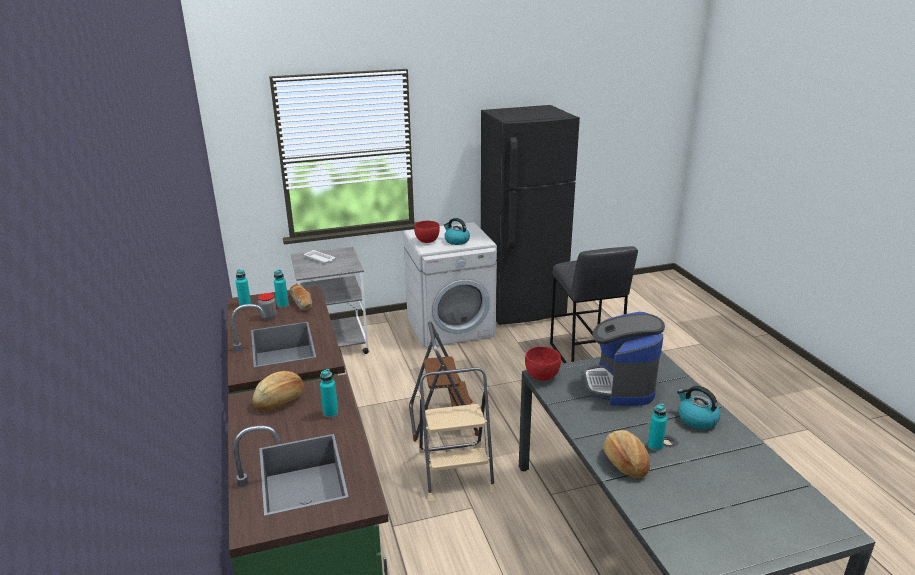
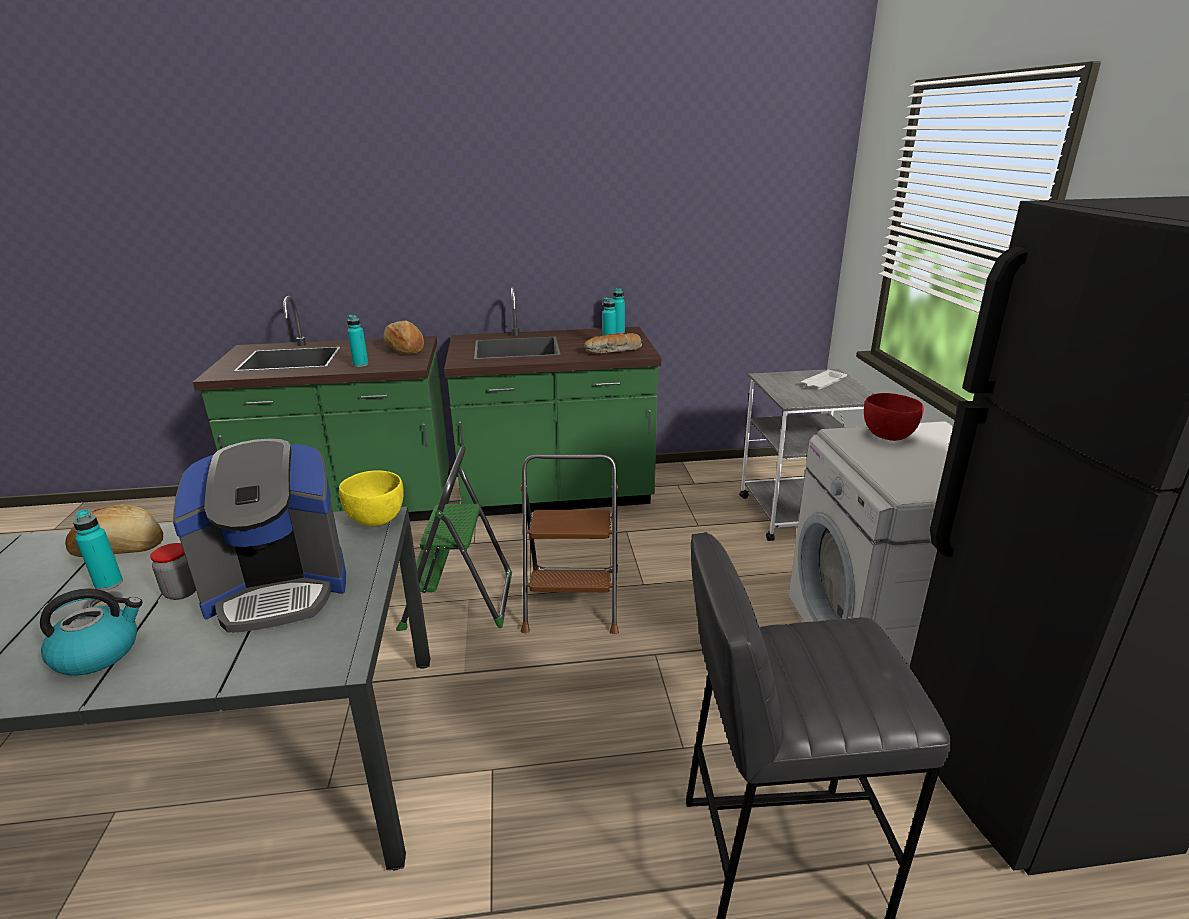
camera: 100 degrees right, 0 degrees up
(269, 317) = (582, 341): jar -> jar (182, 592)
(455, 468) = (463, 600): beige step ladder -> green step ladder
(456, 241) = (900, 462): kettle -> none
(542, 376) = (376, 519): red bowl -> yellow bowl
(620, 386) = (279, 589): coffee machine -> coffee machine turned 150 degrees clockwise

